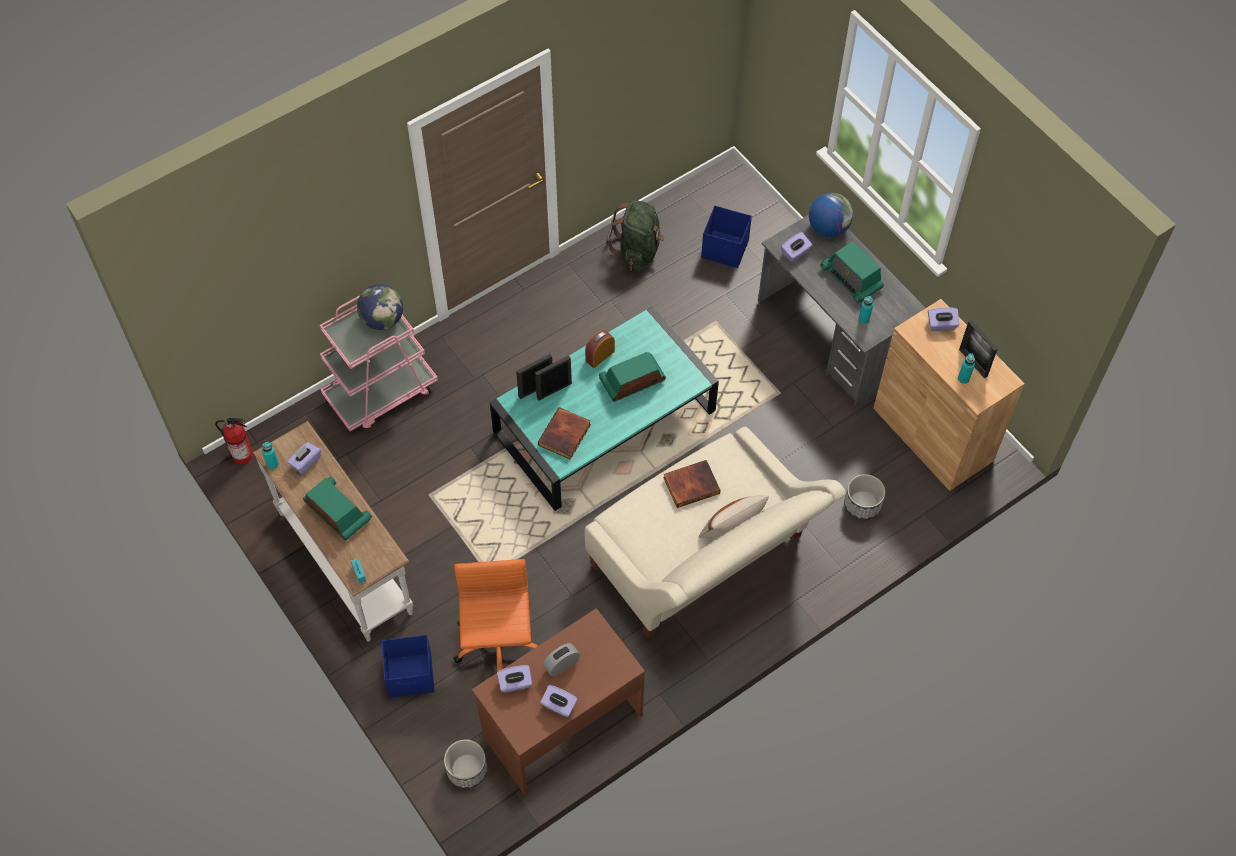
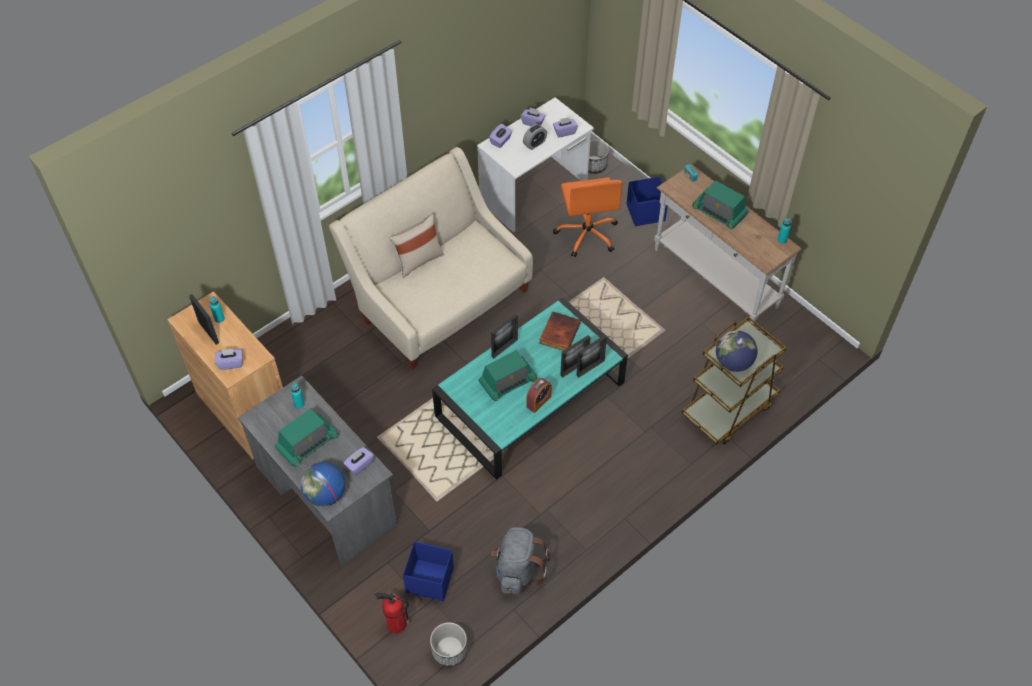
camera: 175 degrees right, 5 degrees down
(243, 455) = (825, 348): fire extinguisher -> fire extinguisher (395, 624)
(305, 462) = (756, 243): purple tissue box -> purple tissue box (500, 141)
(381, 392) = (728, 409): pink cart -> brown cart
(561, 724) = (534, 193): brown desk -> white desk
(632, 421) = (504, 348): none -> picture frame
(637, 251) = (518, 570): green backpack -> grey backpack
(691, 484) = (451, 291): book -> none
(851, 278) = (307, 443): radio -> radio turned 90 degrees clockwise
(862, 505) = (312, 350): planter -> planter (449, 651)

